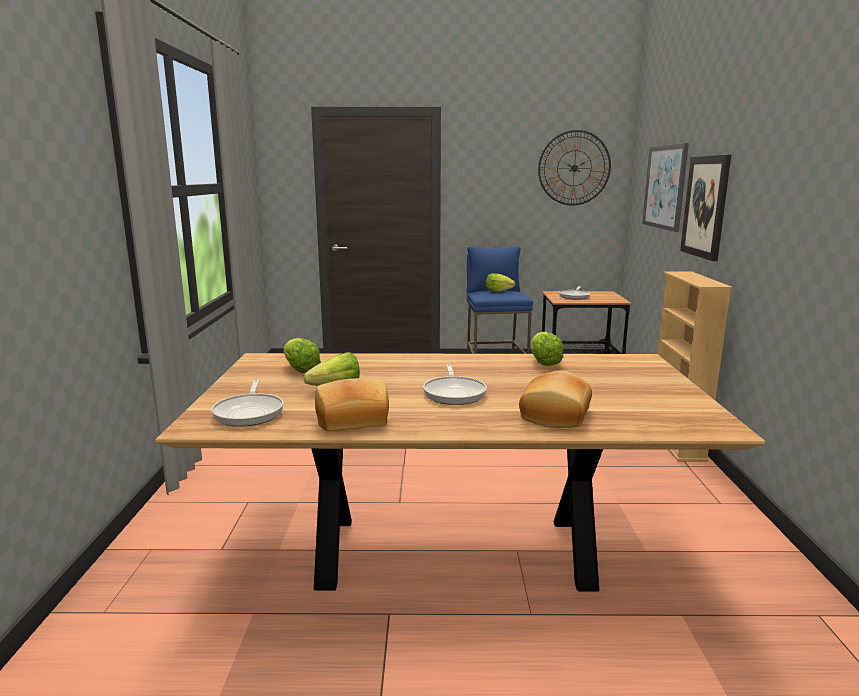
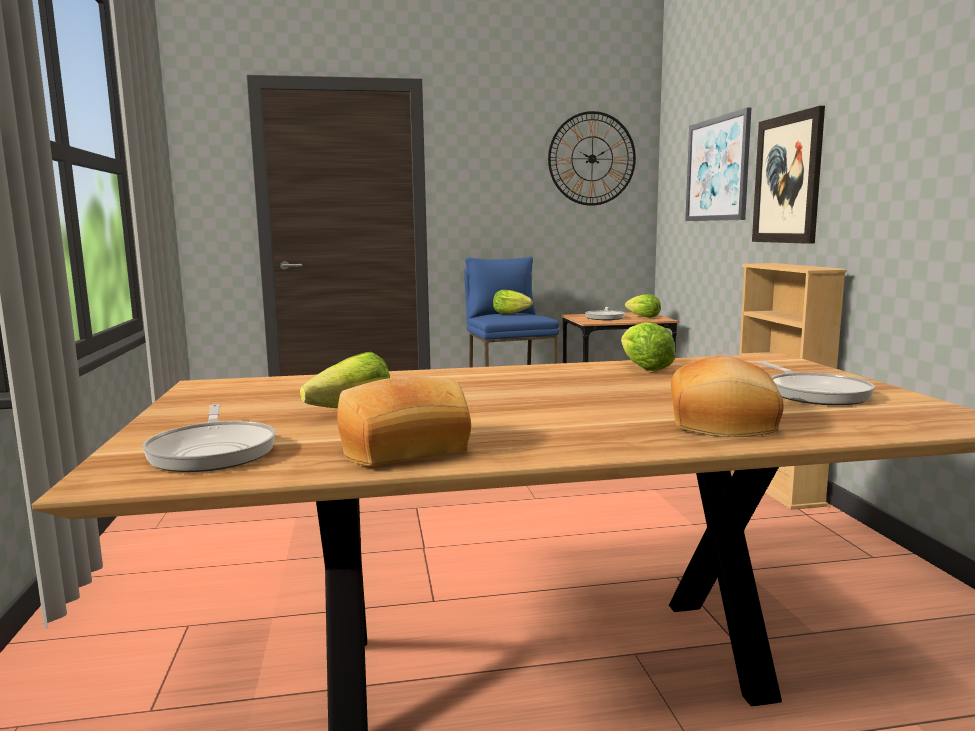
camera: 10 degrees left, 5 degrees down
(300, 370) = (281, 394): lettuce -> lettuce (643, 317)
(454, 393) = (545, 407): frying pan -> frying pan (814, 393)

